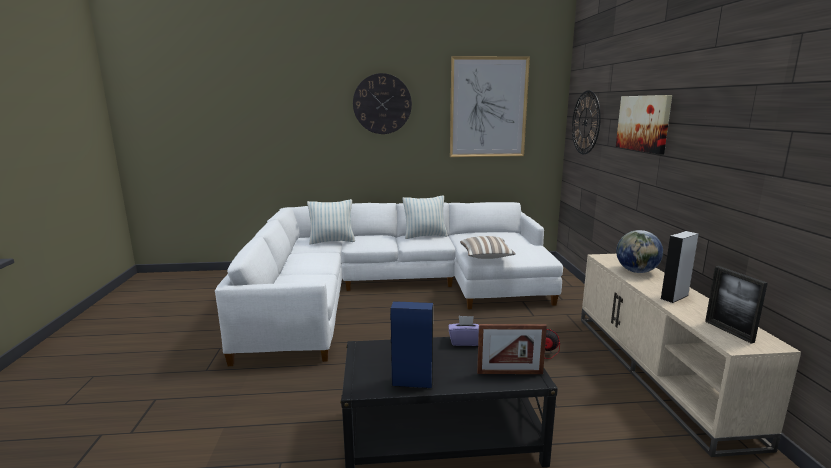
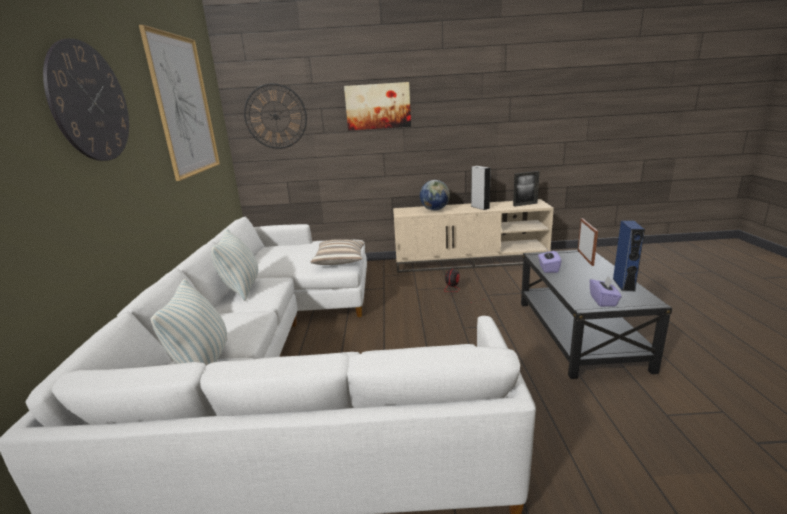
camera: 85 degrees left, 5 degrees up
(369, 359) = (603, 301): none -> purple tissue box

